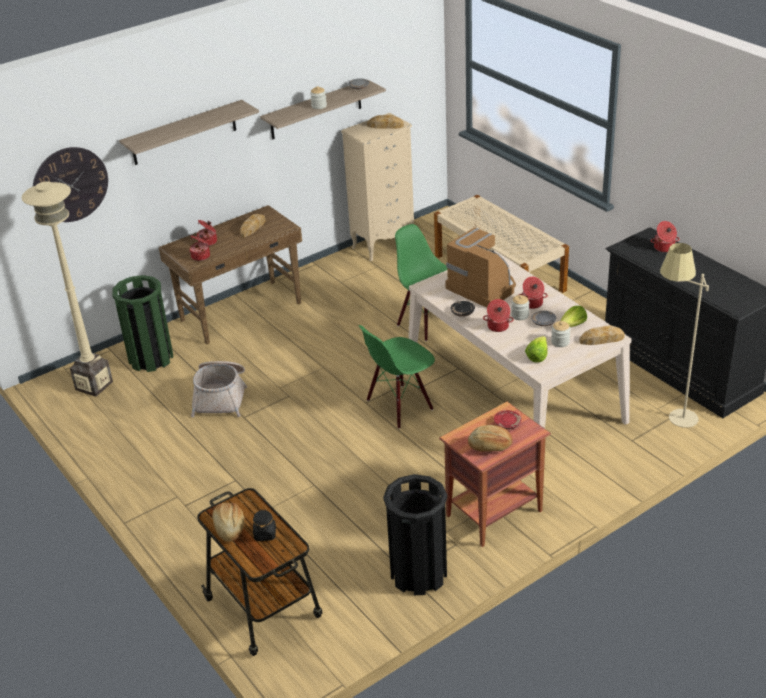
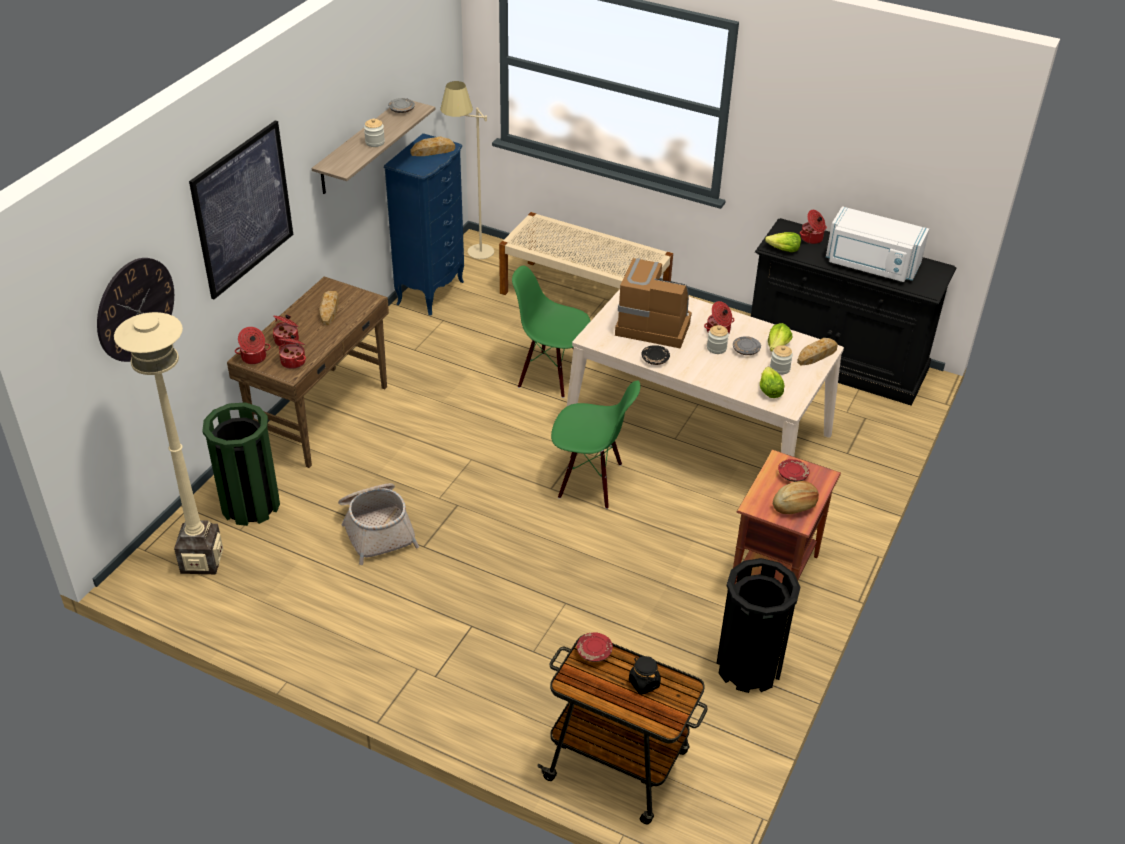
camera: 30 degrees left, 5 degrees up
(184, 133) = (243, 209): shelf -> picture
(228, 528) = (599, 690): bread -> none
(247, 501) = (594, 652): none -> red plate
(384, 246) = (432, 293): beige dresser -> blue dresser
(399, 406) = (590, 481): green chair -> green chair turned 105 degrees counterclockwise
(498, 327) = (704, 367): cooking pot -> cooking pot (254, 358)
(630, 251) = (783, 250): none -> lettuce
(671, 421) = (868, 421): beige floor lamp -> beige floor lamp (471, 256)
(700, 278) = (871, 265): none -> white microwave

